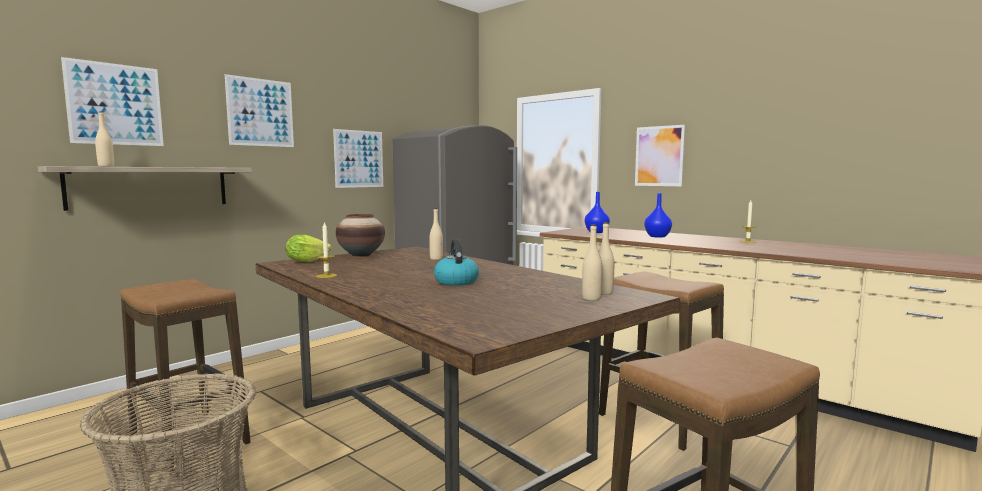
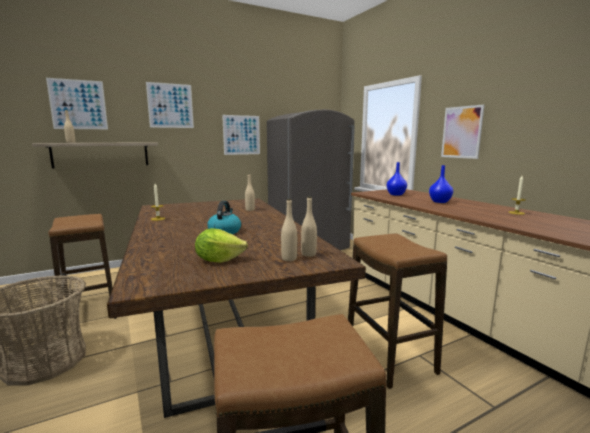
camera: 20 degrees right, 5 degrees up
(306, 261) = (170, 206): lettuce -> lettuce (219, 260)
(361, 255) = (210, 203): vase -> none

